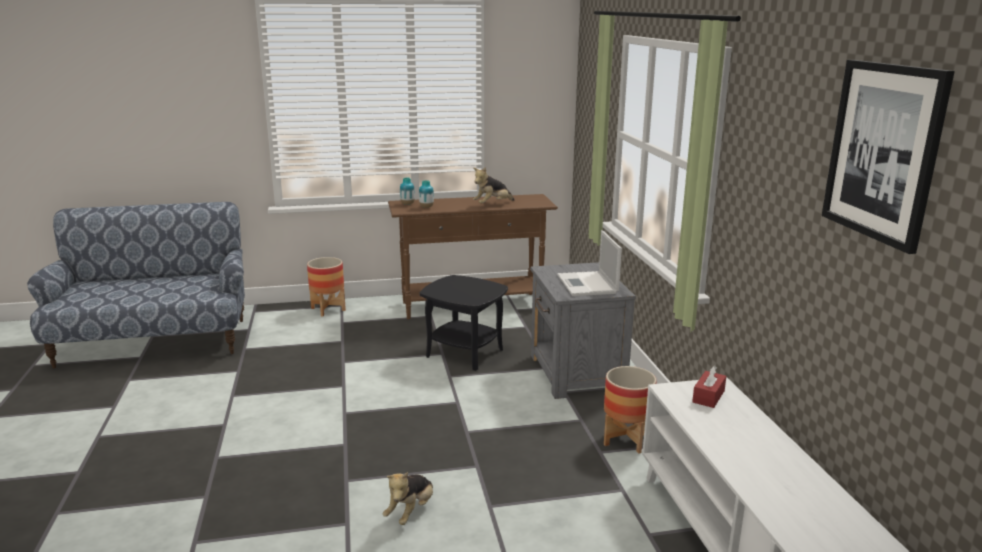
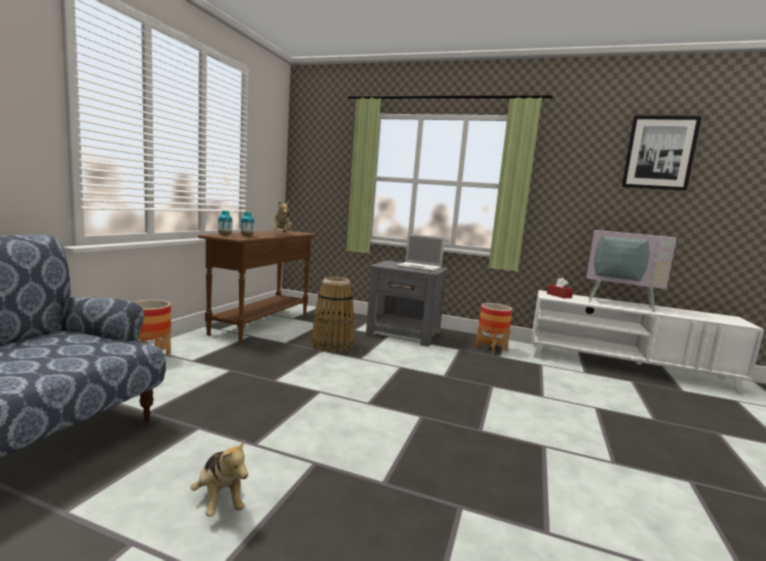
camera: 60 degrees left, 10 degrees down
(411, 511) = (537, 419): plush toy -> plush toy (219, 500)
(465, 353) = (332, 345): black side table -> basket
(765, 453) = (619, 303): none -> television

